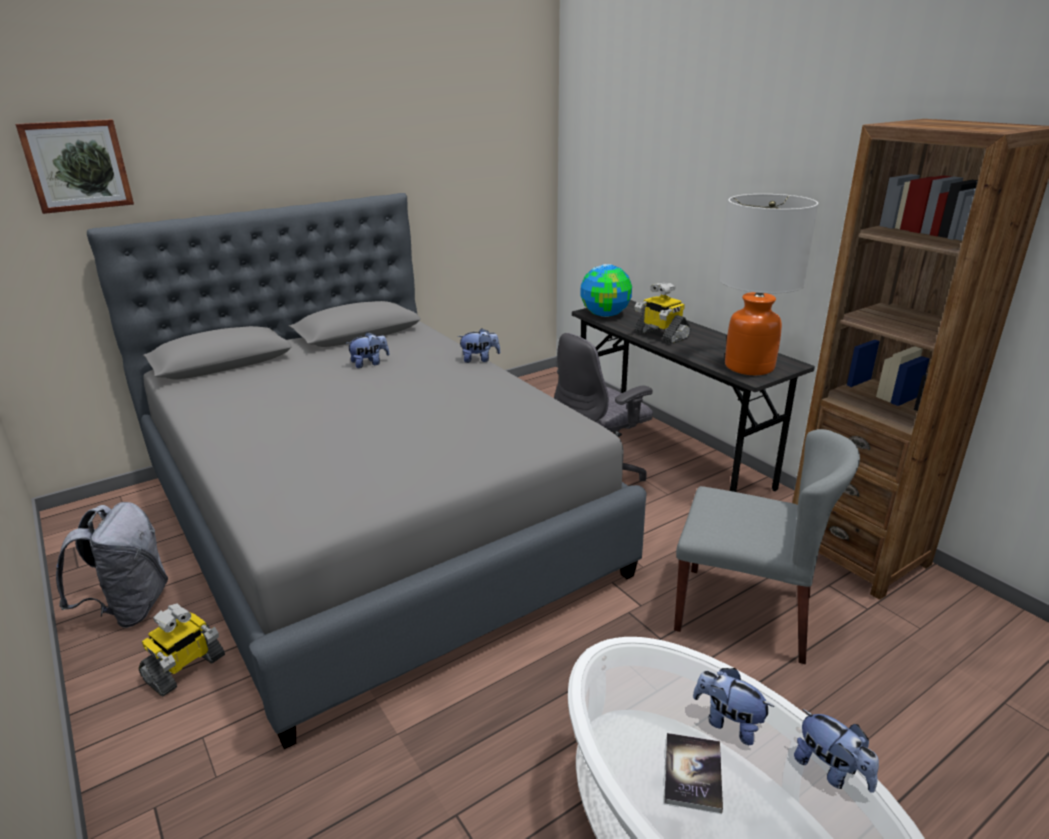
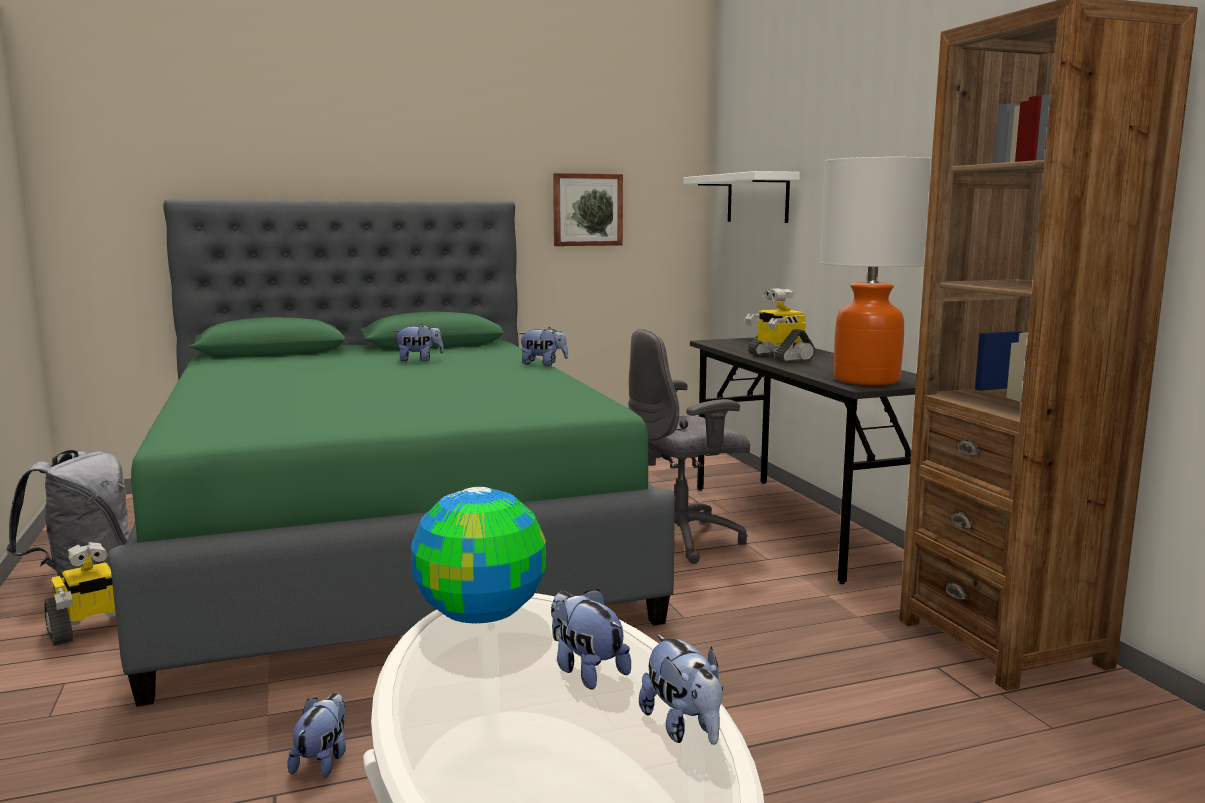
camera: 15 degrees right, 15 degrees down
(77, 165) = (169, 139): picture -> picture (587, 210)
(373, 523) = (387, 543): grey bed -> green bed
(471, 771) = (323, 760): none -> plush toy
(605, 315) = (728, 344): globe -> globe (482, 616)
(610, 181) = (757, 198): none -> white shelf
(692, 773) = (495, 701): book -> none
(745, 612) = (793, 675): grey chair -> none

